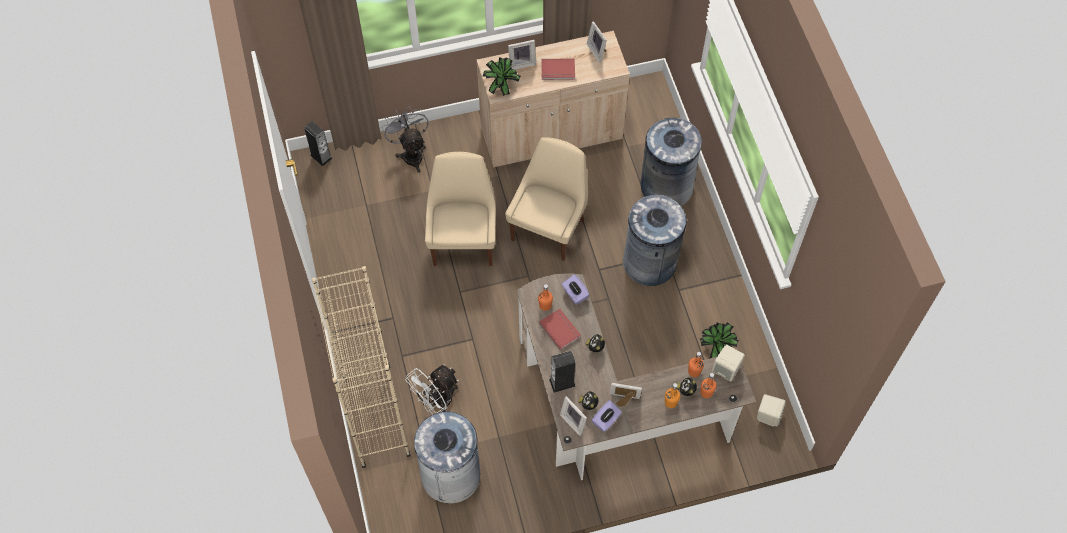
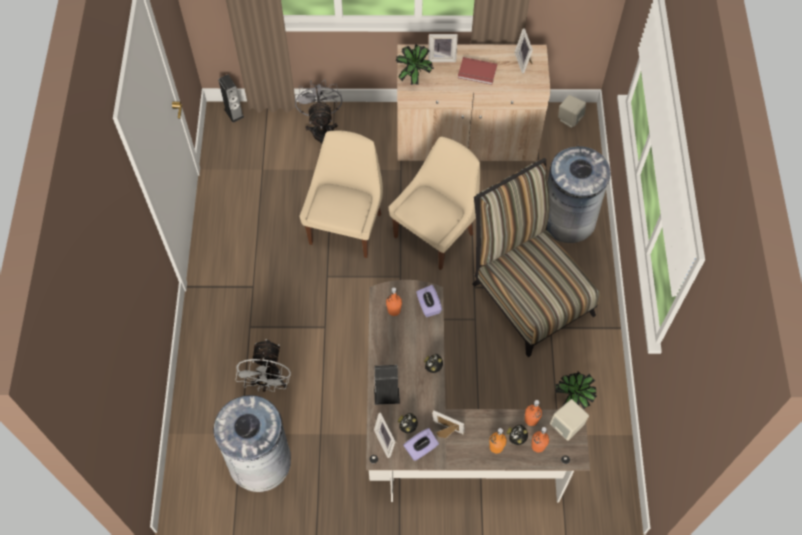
camera: 15 degrees right, 0 degrees up
(376, 416) = (205, 381): beige bookcase -> none
(436, 402) = (269, 382): white fan -> white fan turned 60 degrees counterclockwise
(560, 329) = (402, 338): red book -> none
(649, 263) = (528, 292): grey trash can -> chair
(768, 415) = (608, 484): beige speaker -> beige speaker (569, 119)

